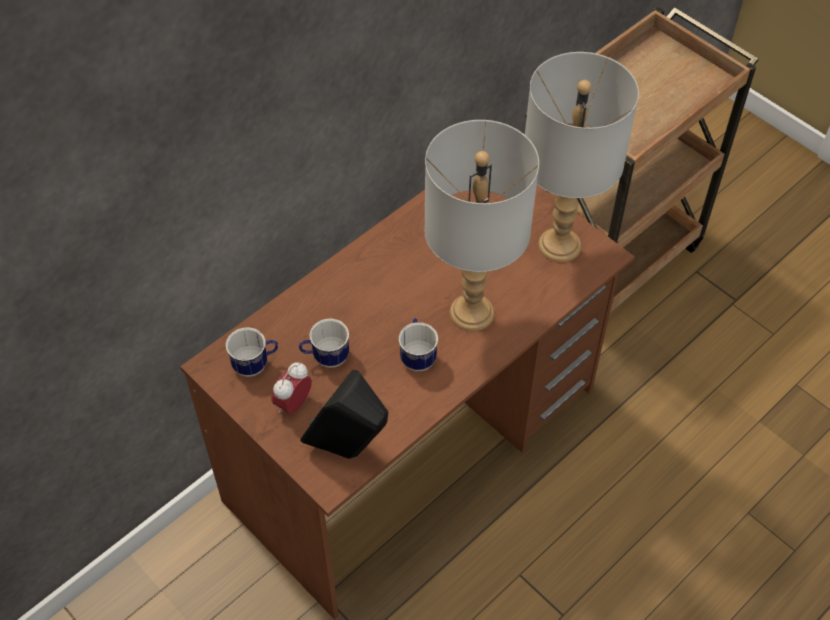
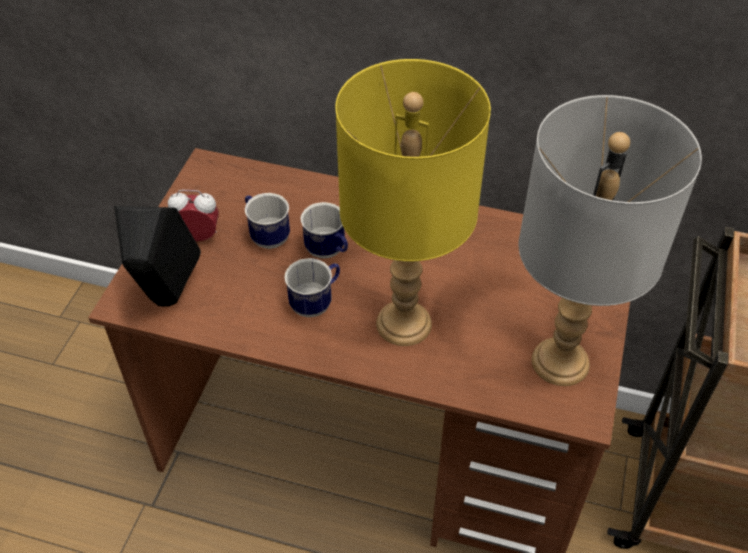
camera: 60 degrees right, 5 degrees down
(255, 364) = (227, 192): mug -> mug (329, 252)
(471, 312) = (404, 322): grey table lamp -> yellow table lamp

